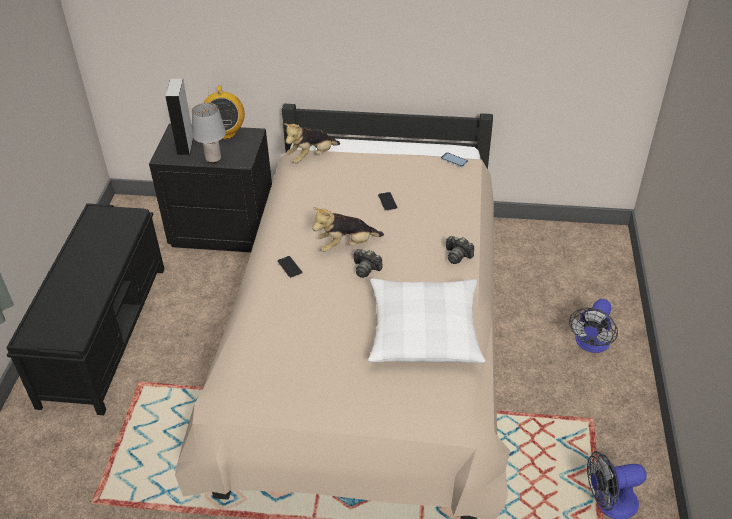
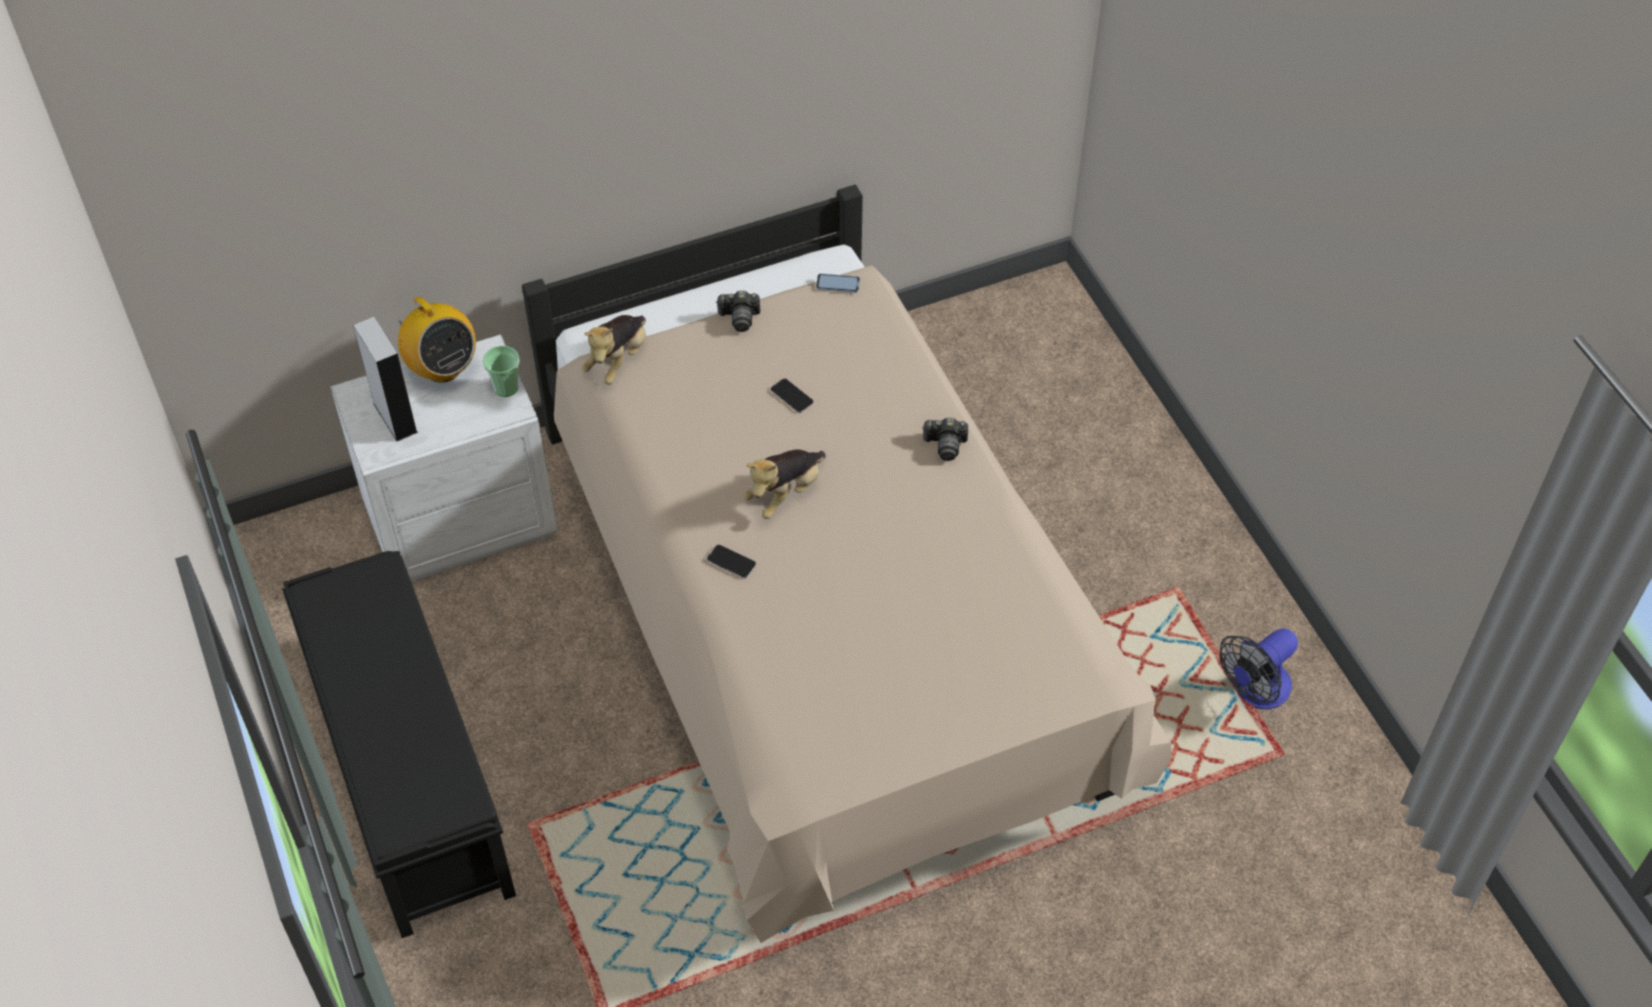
camera: 30 degrees left, 10 degrees up
(213, 159) = (462, 425): grey table lamp -> none
(223, 229) = (460, 518): black nightstand -> white nightstand
(247, 150) = (506, 387): none -> cup
(366, 269) = (838, 518): camera -> camera (739, 317)
(424, 330) = (976, 577): white pillow -> none
(590, 344) = (1117, 478): fan -> none

